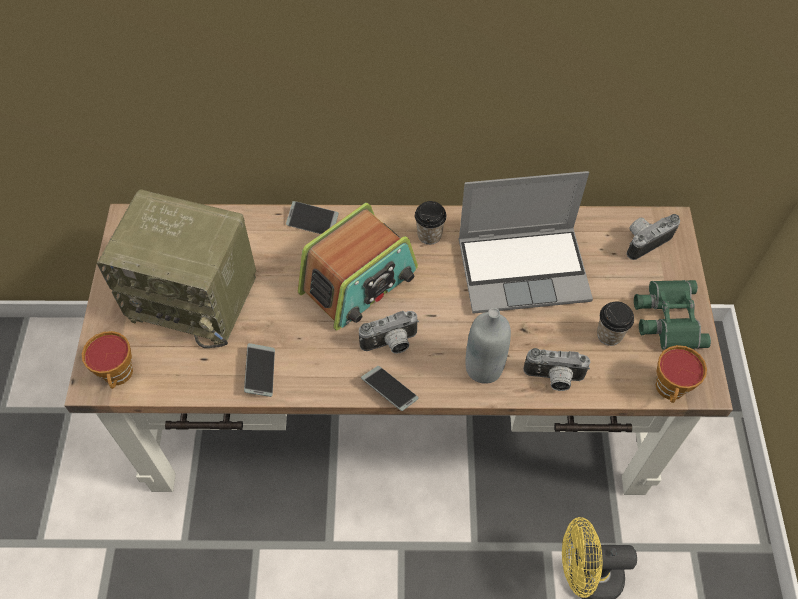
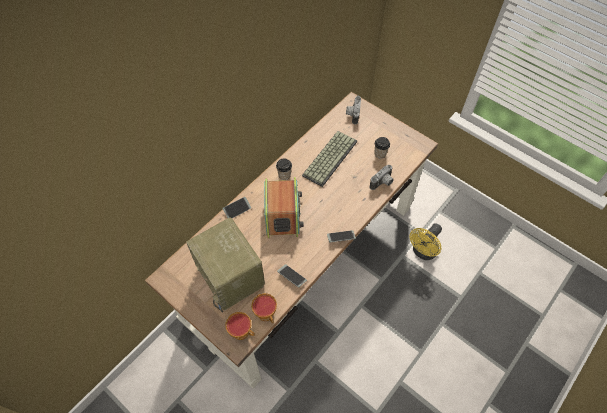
camera: 50 degrees left, 0 degrees up
(196, 296) = (231, 277): radio -> radio turned 90 degrees clockwise
(391, 344) = (321, 223): camera -> none
(484, 368) = (359, 201): grey bottle -> none
(524, 269) = (329, 157): laptop -> keyboard
(667, 317) = (388, 132): green binoculars -> none
(670, 390) = (416, 154): cup -> cup (266, 315)

